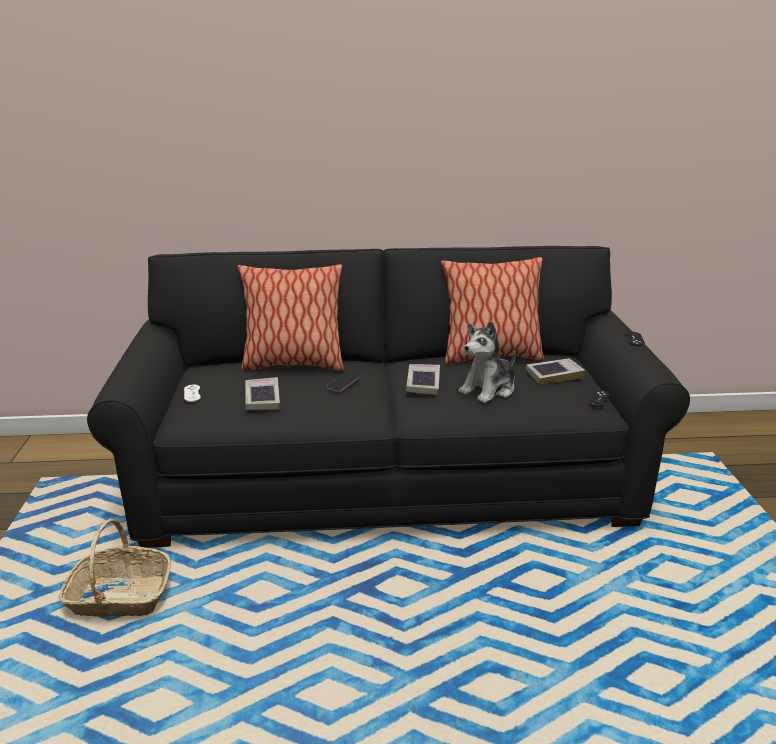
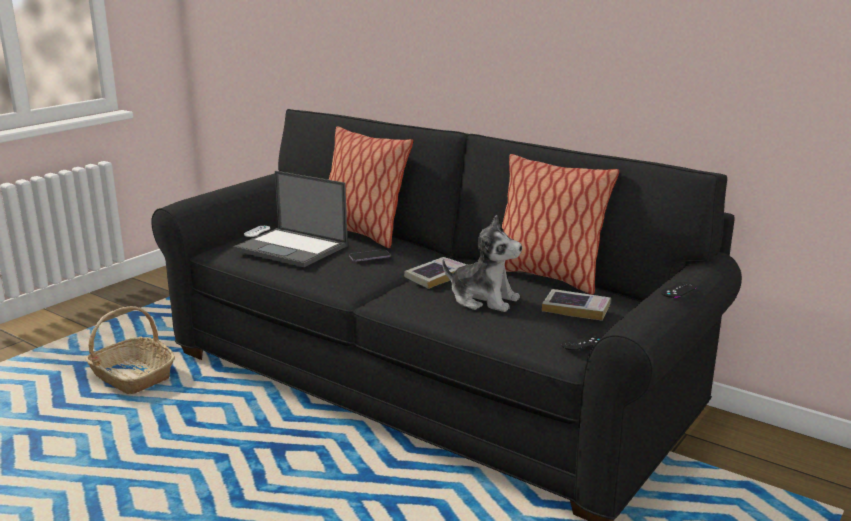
camera: 40 degrees right, 5 degrees down
(262, 398) = (292, 248): book -> laptop
(489, 389) = (483, 299): plush toy -> plush toy turned 150 degrees counterclockwise

